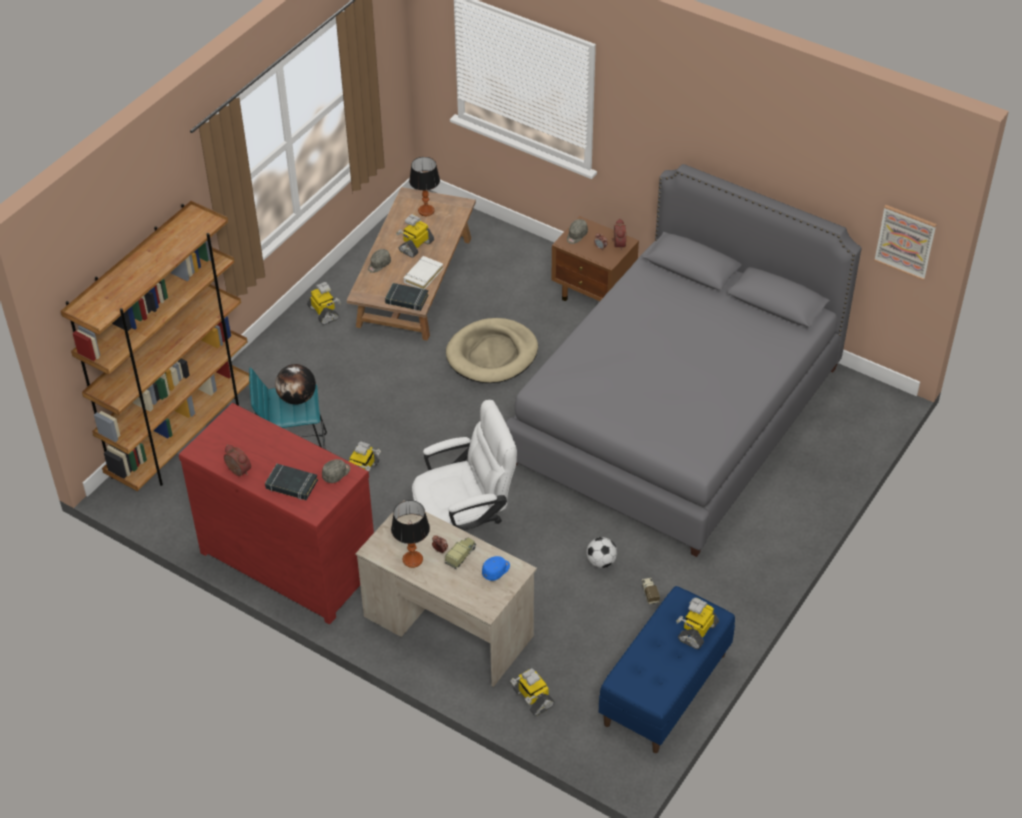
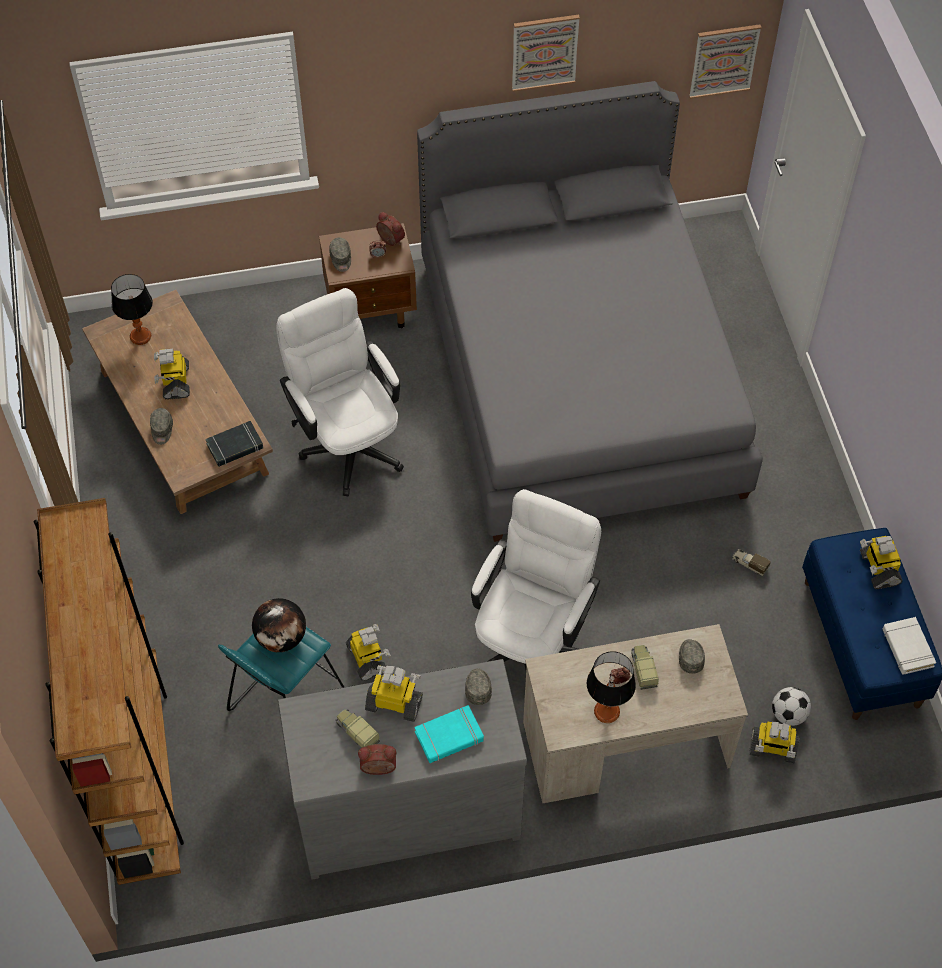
camera: 45 degrees left, 10 degrees up
(249, 446) = (357, 732): none -> toy truck
(290, 559) = (405, 807): red dresser -> grey dresser
(291, 485) = (449, 737): black book -> turquoise book
(324, 313) = (129, 523): toy robot -> toy robot (395, 703)
(423, 275) = (220, 408): white book -> white book (907, 648)
(492, 354) = (347, 441): beige dog bed -> white office chair
(496, 571) = (690, 657): blue cap -> grey cap
(601, 562) = (678, 569): football -> football (788, 714)
(766, 156) = (544, 52): none -> picture

